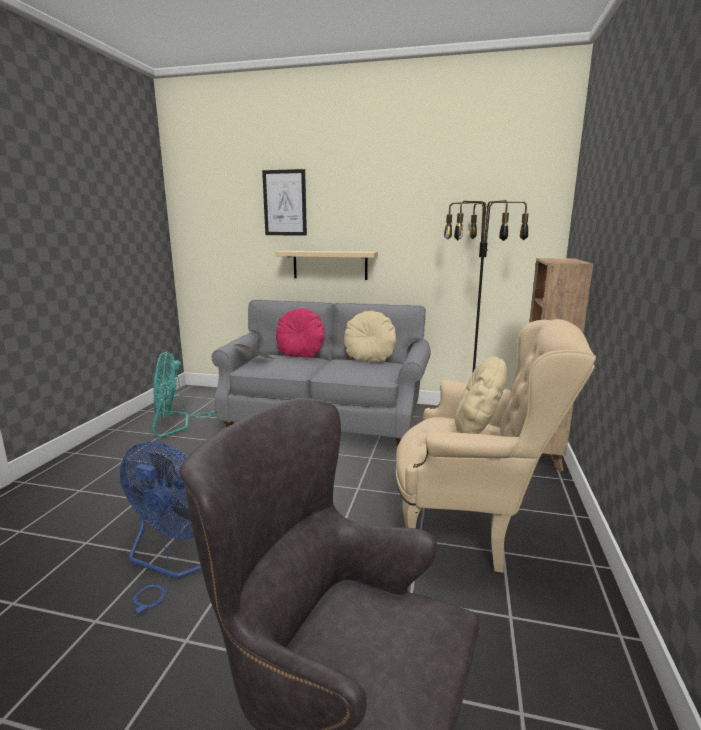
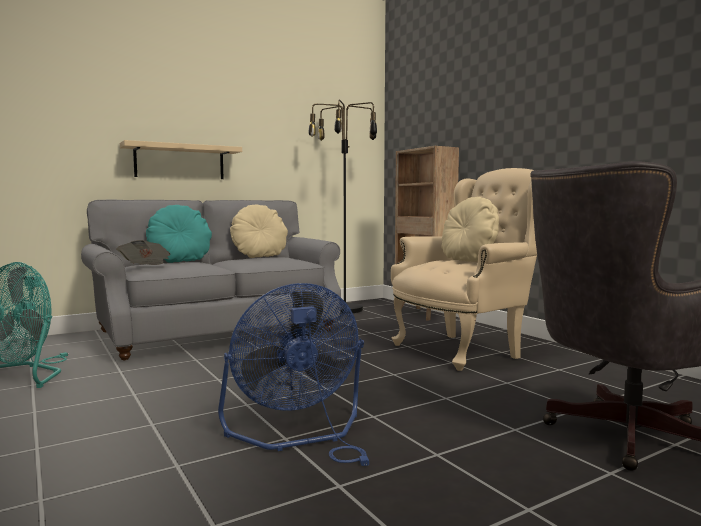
camera: 45 degrees left, 10 degrees down
(285, 203) = (120, 86): picture -> none
(301, 356) = (180, 261): pink pillow -> turquoise pillow

